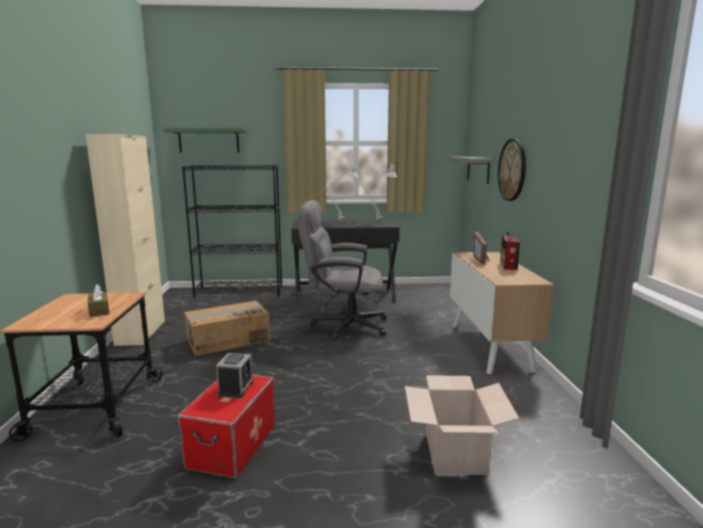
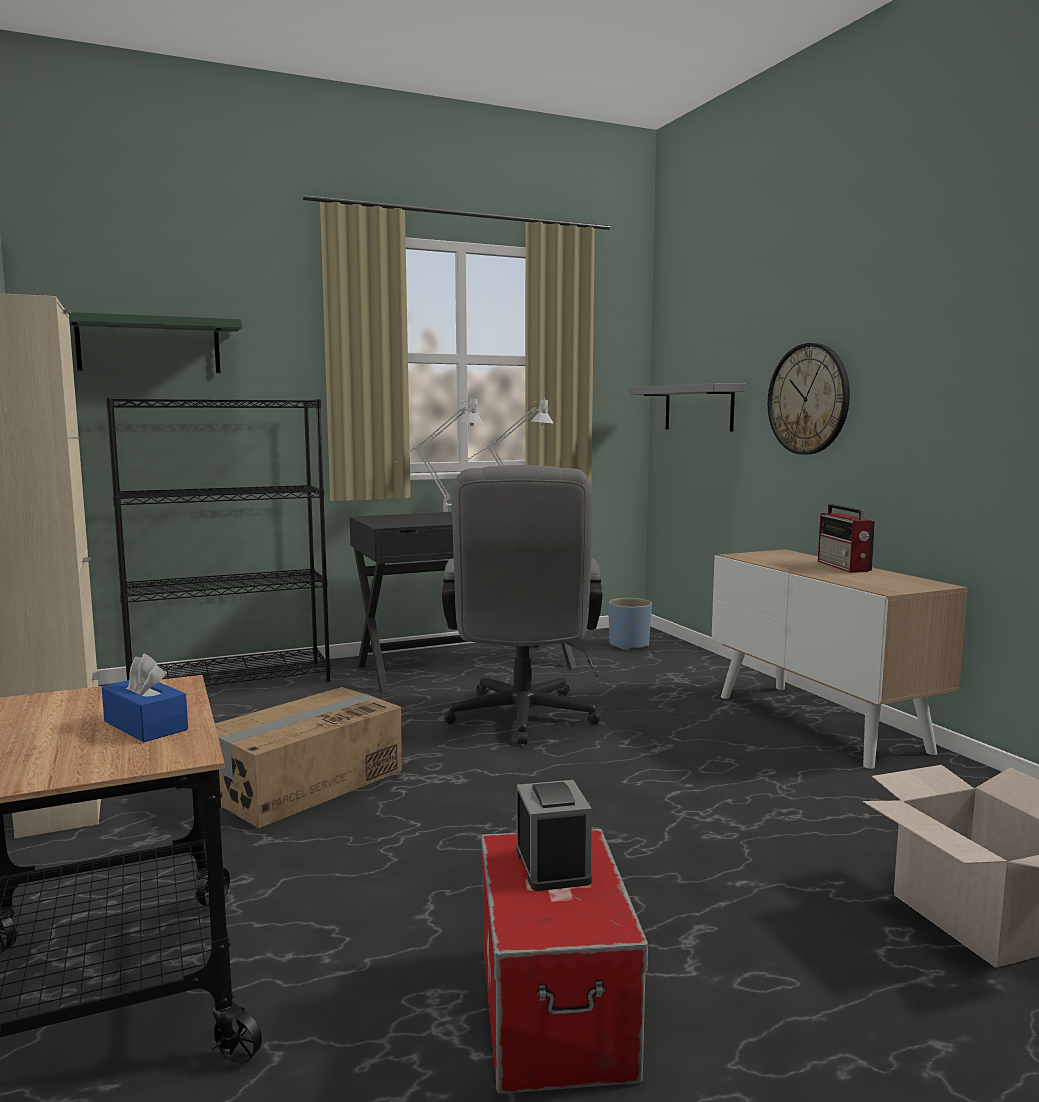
camera: 20 degrees left, 5 degrees down
(99, 310) = (145, 725): brown tissue box -> blue tissue box
(342, 325) = (521, 721): grey office chair -> grey office chair turned 75 degrees counterclockwise
(435, 293) = (629, 645): none -> blue planter
(482, 259) = (786, 561): picture frame -> none

